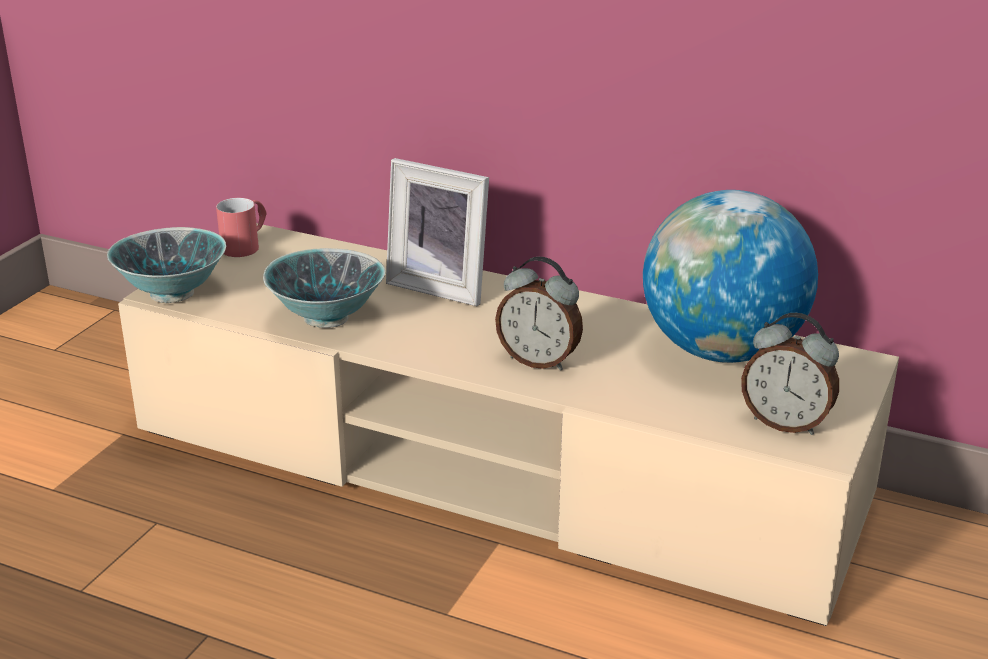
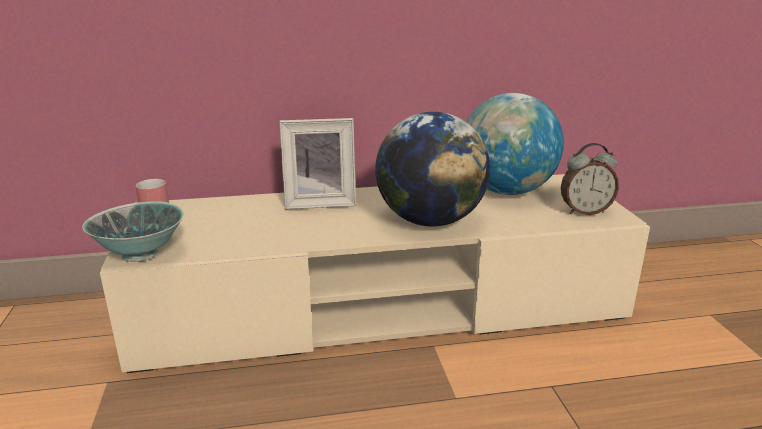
camera: 35 degrees left, 5 degrees down
(326, 319) = (274, 237): bowl -> none
(539, 360) = (430, 221): alarm clock -> globe

